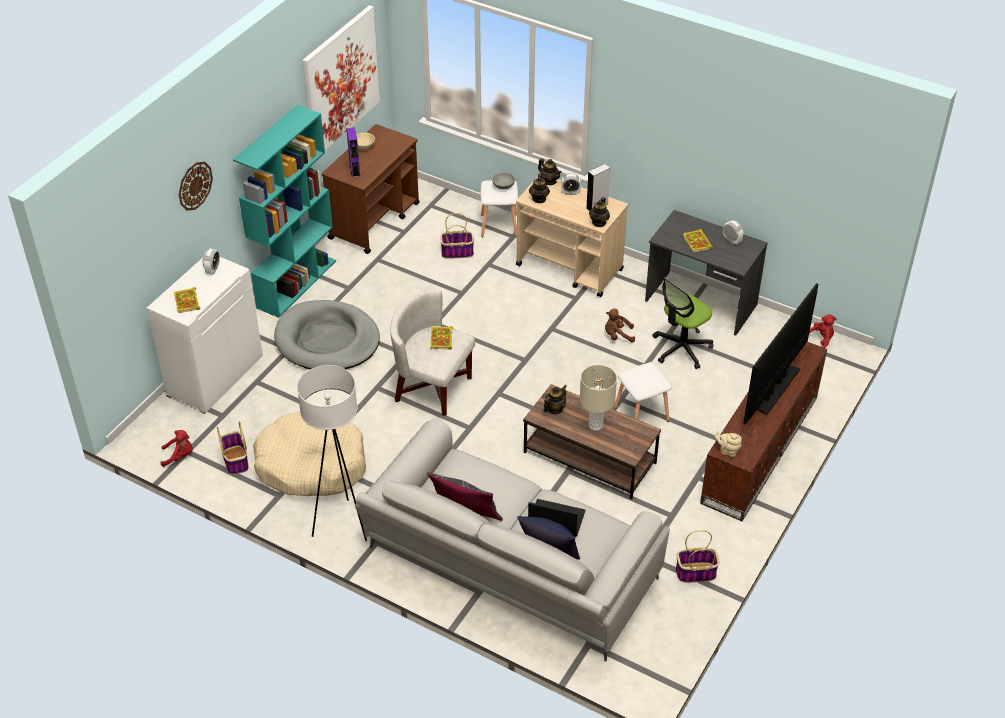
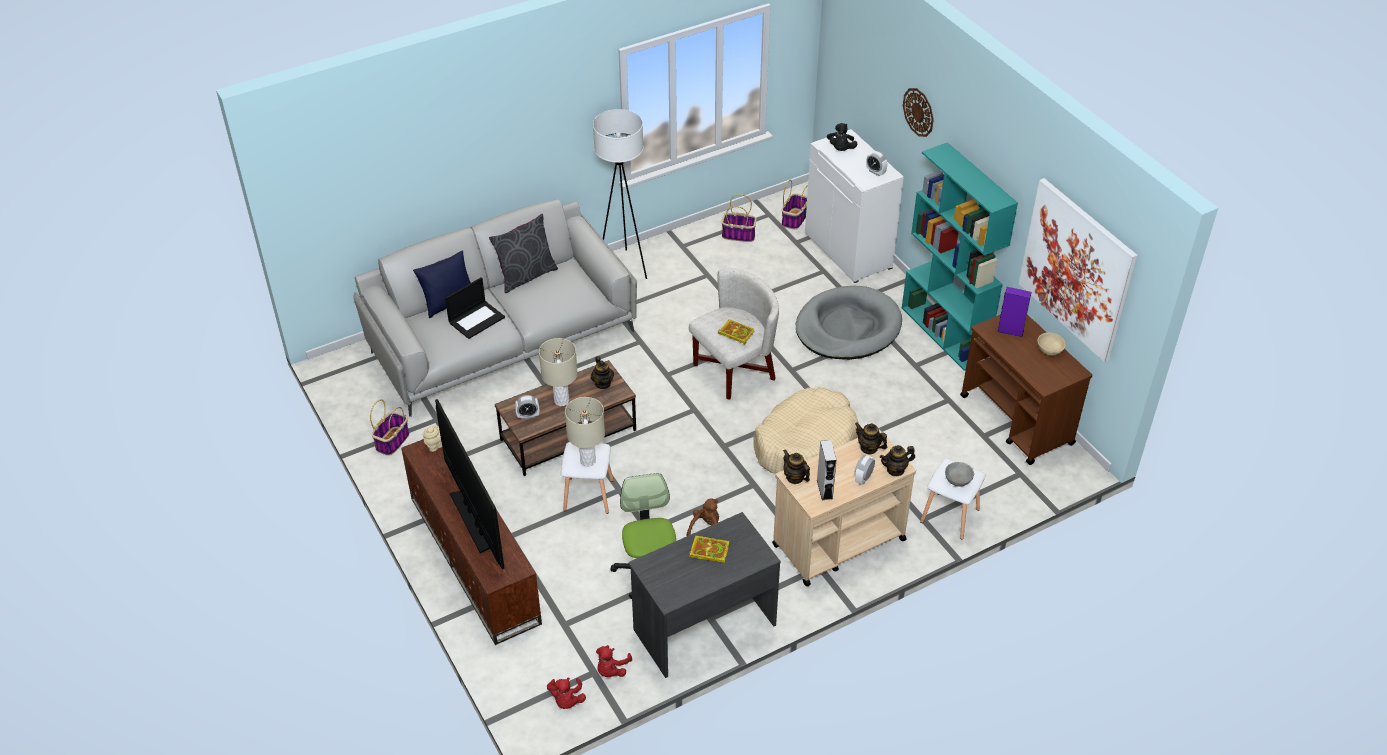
camera: 120 degrees right, 0 degrees up
(179, 456) = (767, 209): red plush toy -> red plush toy (611, 669)
(187, 302) = (841, 149): book -> black plush toy
(311, 465) = (700, 272): beige dog bed -> beige dog bed (805, 443)
(457, 252) = (923, 463): basket -> basket (794, 219)
(648, 373) = (588, 461): none -> beige table lamp
(731, 240) = (690, 583): alarm clock -> alarm clock (528, 416)

